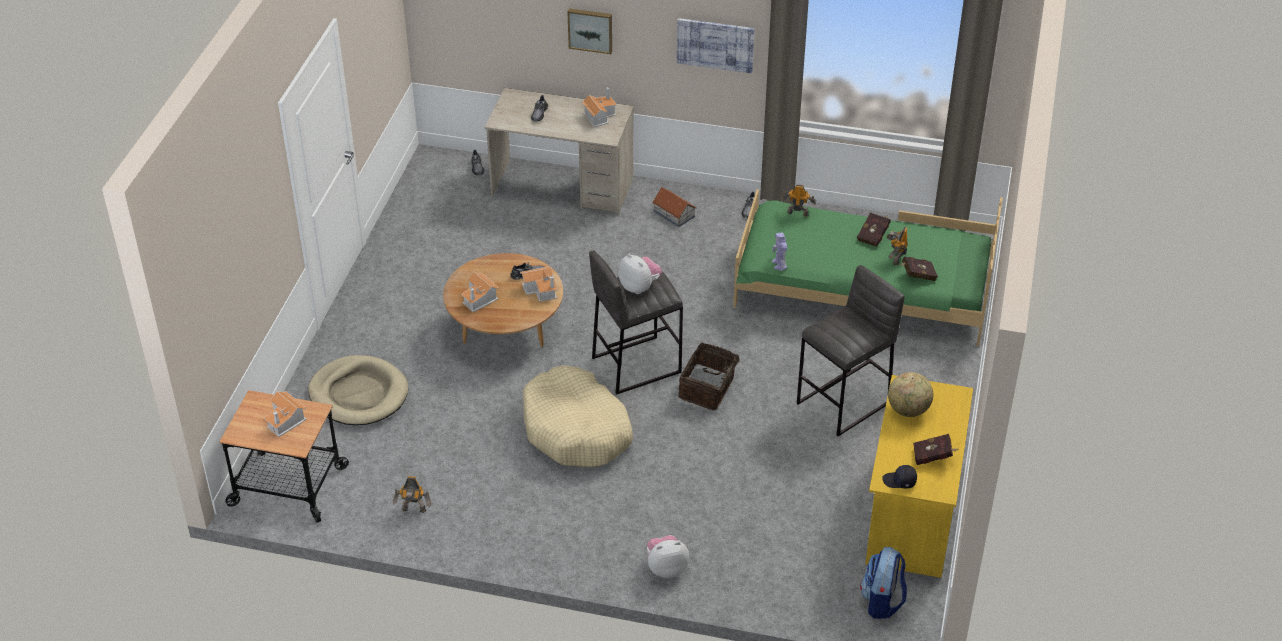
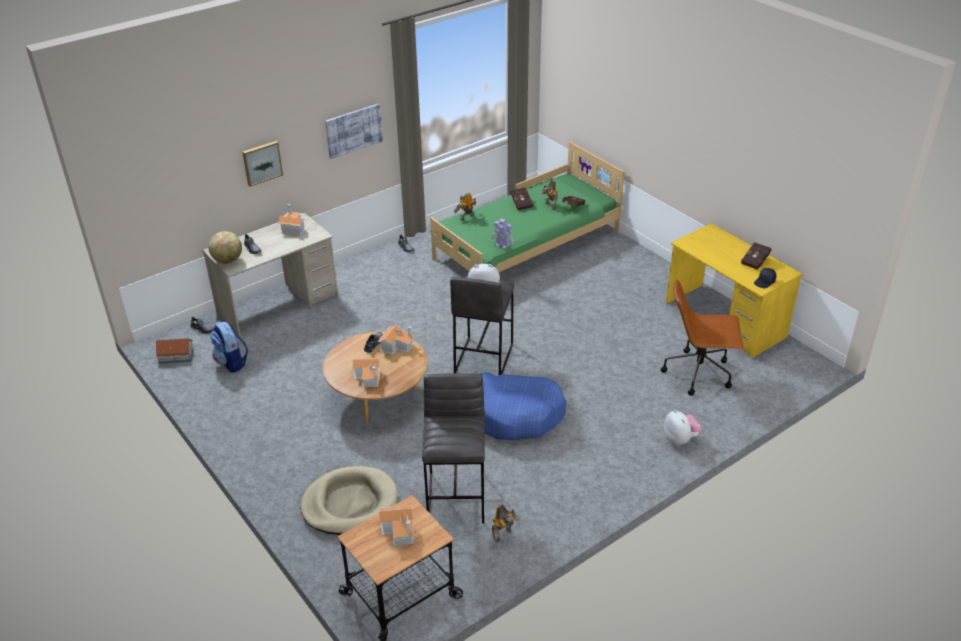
camera: 50 degrees left, 5 degrees down
(576, 430) = (512, 414): beige dog bed -> blue dog bed
(666, 568) = (680, 439): plush toy -> plush toy turned 135 degrees clockwise
(674, 213) = (368, 275): toy house -> toy house (176, 356)
(708, 389) = (540, 341): basket -> none
(791, 533) = (699, 373): none -> brown office chair
(844, 403) = (611, 298): grey stool -> grey stool (457, 497)
(882, 602) = (787, 368): backpack -> backpack (232, 362)
(908, 410) = (707, 251): globe -> globe (228, 260)

